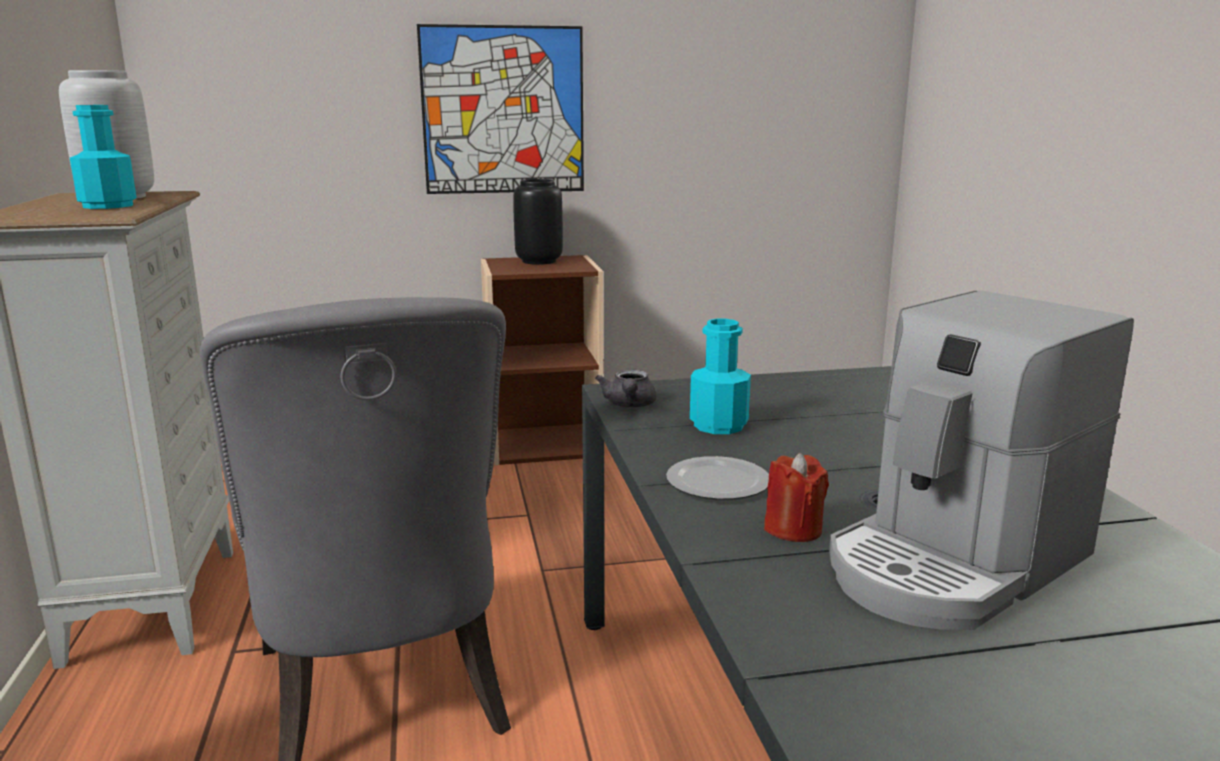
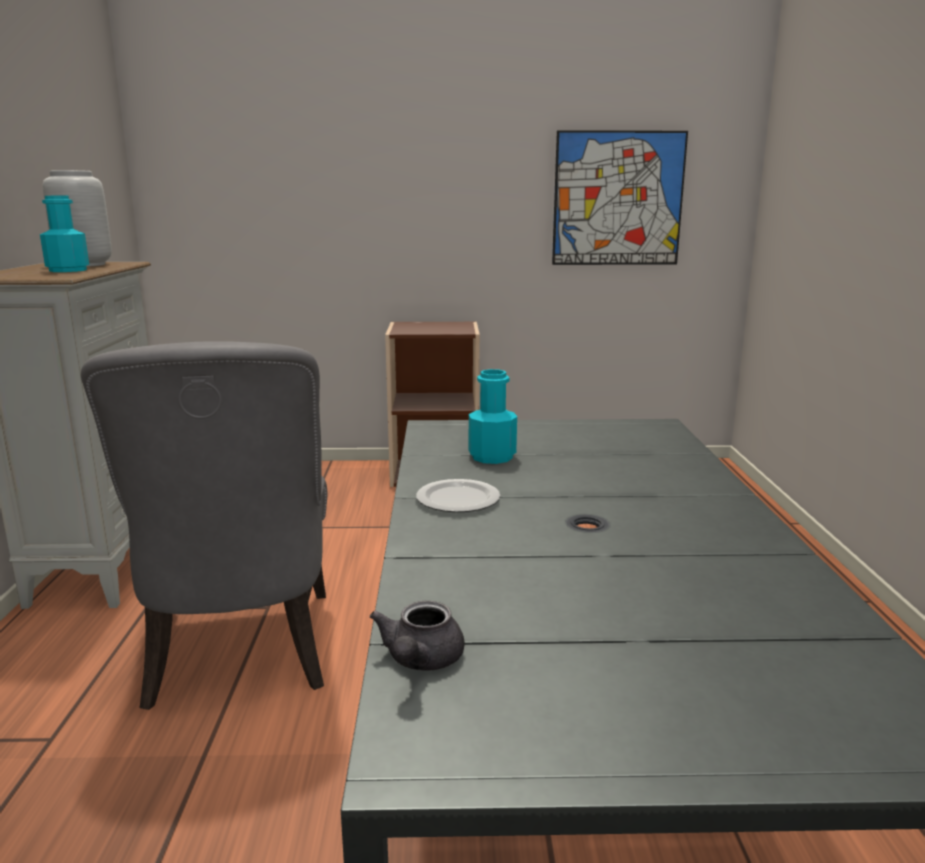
camera: 10 degrees right, 0 degrees up
(503, 110) = (411, 203): picture -> picture (618, 199)
(538, 261) = (433, 325): black vase -> none
(629, 405) = (432, 438): grey teapot -> grey teapot (420, 661)
(793, 529) = (491, 538): red candle -> none
(955, 564) = (605, 575): coffee machine -> none

